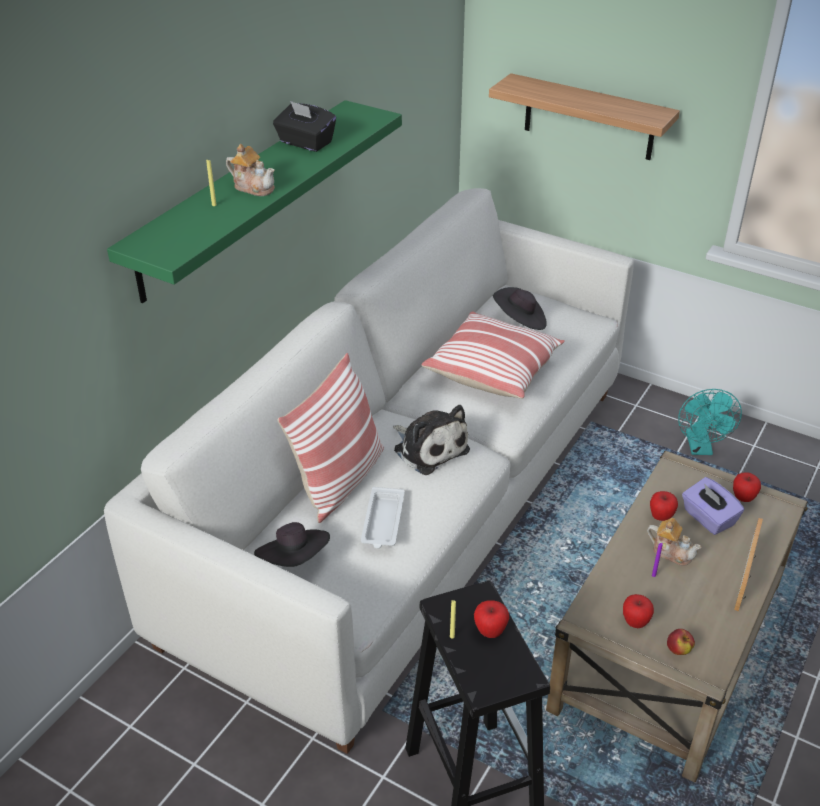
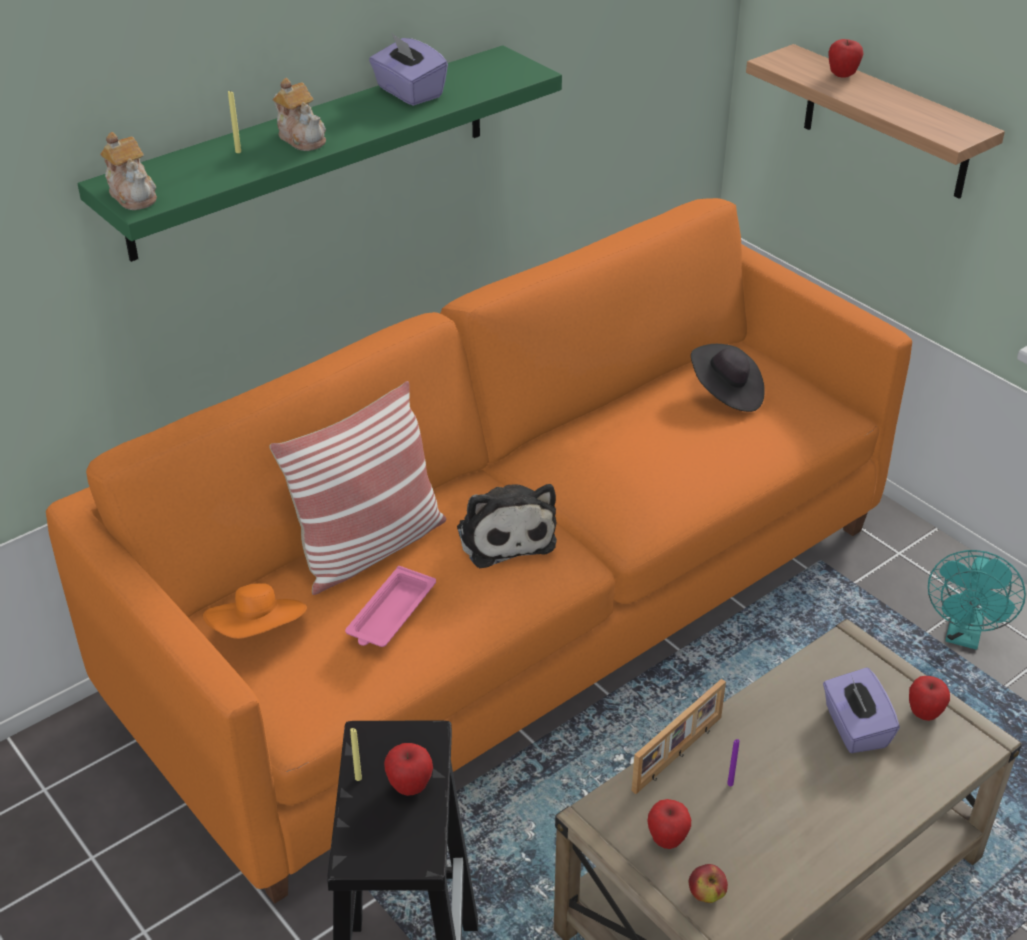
camera: 20 degrees right, 0 degrees up
(295, 559) = (259, 633): black hat -> orange hat
(305, 143) = (409, 92): black tissue box -> purple tissue box
(383, 522) = (390, 614): white tray -> pink tray
(409, 505) = (514, 611): white sofa -> orange sofa
(493, 369) = (649, 451): pillow -> none
(661, 517) = (786, 708): apple -> apple (842, 75)
(671, 552) = (774, 760): teapot -> teapot (133, 195)
(746, 576) = (864, 823): picture frame -> picture frame (679, 754)

